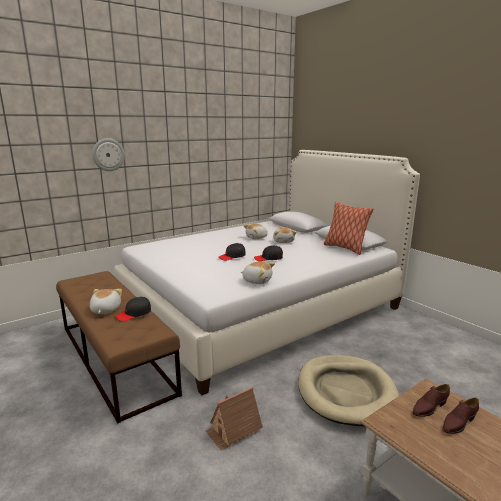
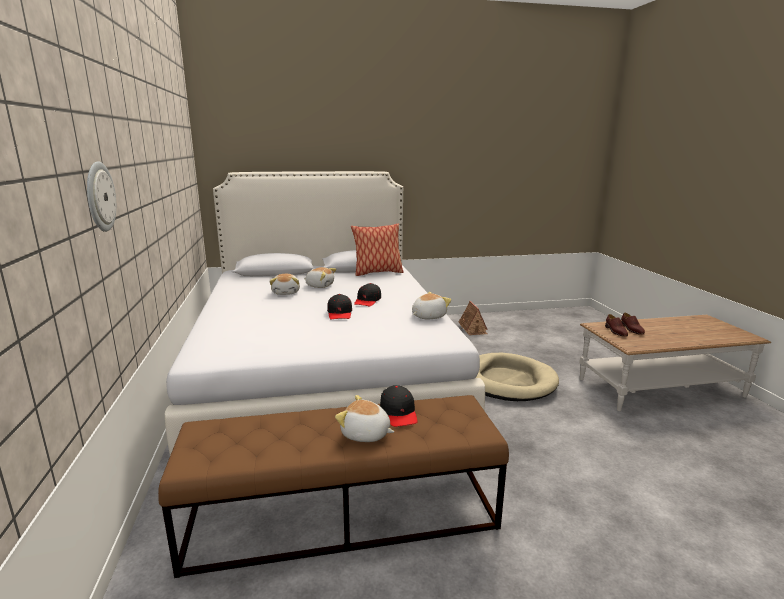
camera: 65 degrees left, 0 degrees up
(233, 430) = (537, 448): toy house -> toy house (473, 329)

